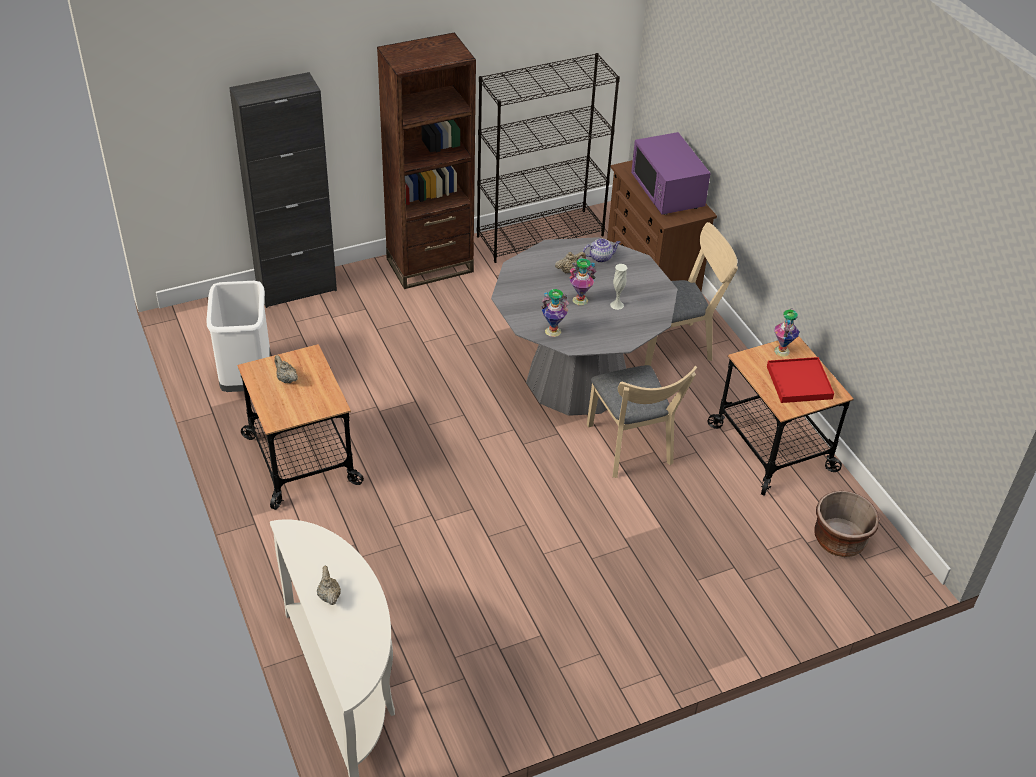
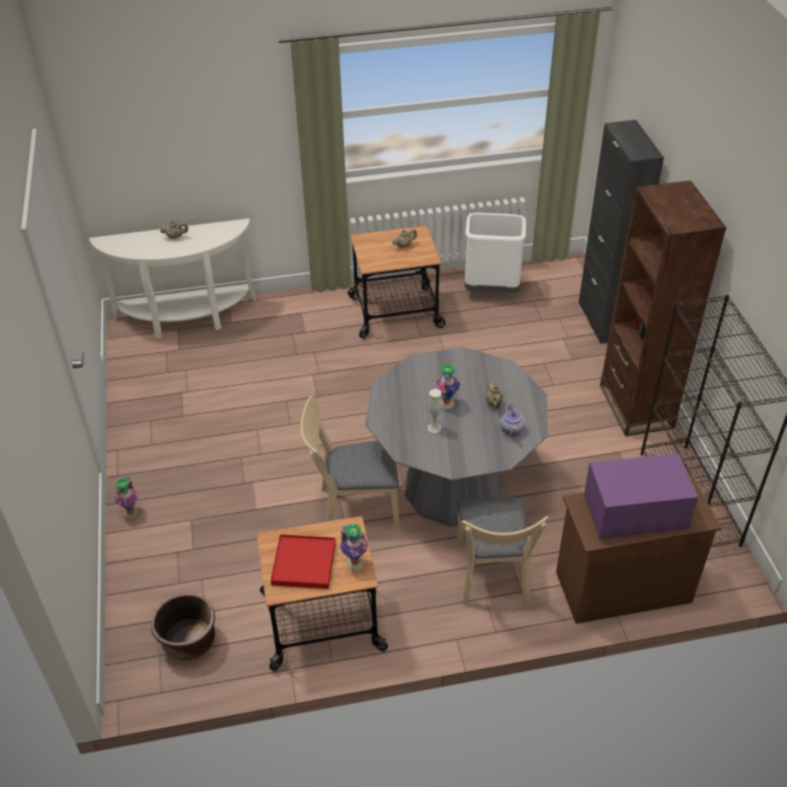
camera: 105 degrees right, 0 degrees up
(553, 331) = (406, 378): vase -> vase (130, 512)

